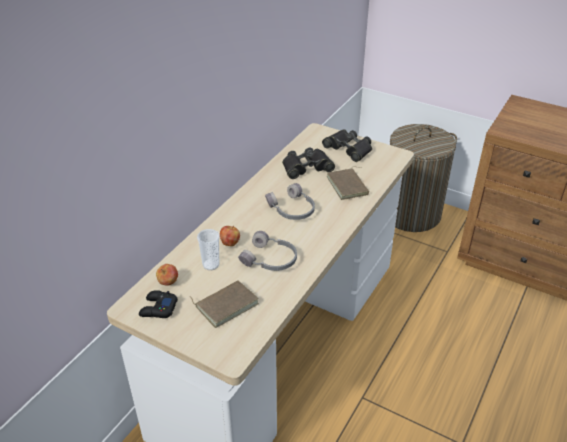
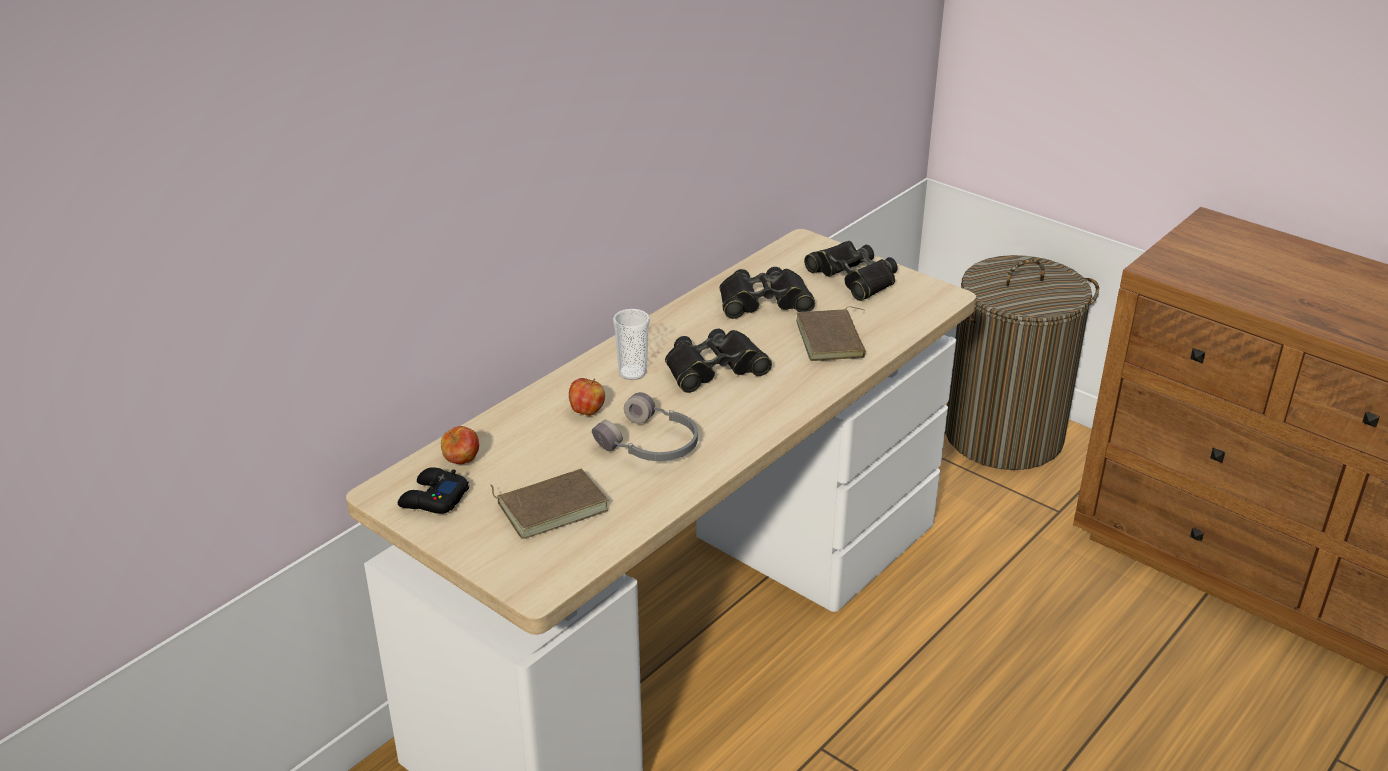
camera: 10 degrees right, 5 degrees down
(211, 265) = (543, 441): cup -> cup (632, 372)
(291, 210) = (714, 368): grey headphones -> black binoculars

